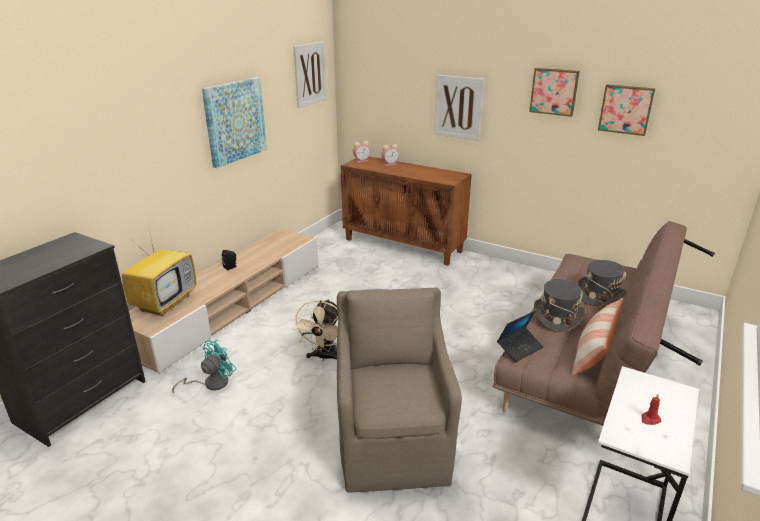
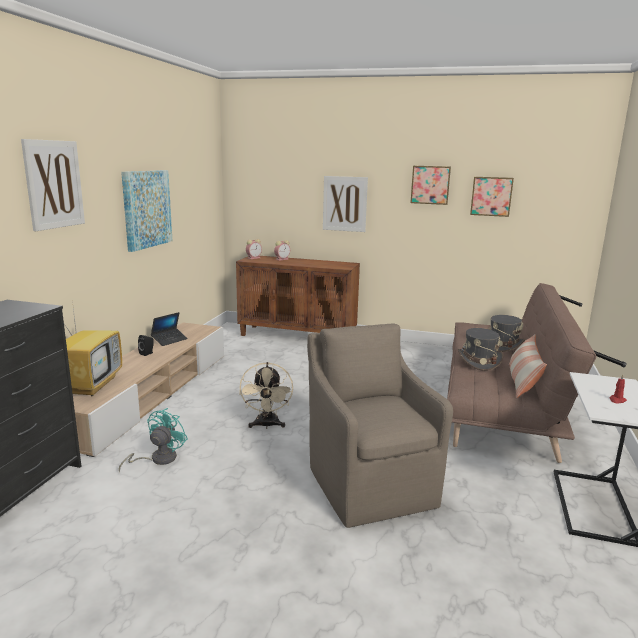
camera: 15 degrees left, 10 degrees down
(310, 74) = (204, 176): picture -> picture (54, 184)
(520, 348) = (462, 384): laptop -> laptop (169, 340)

